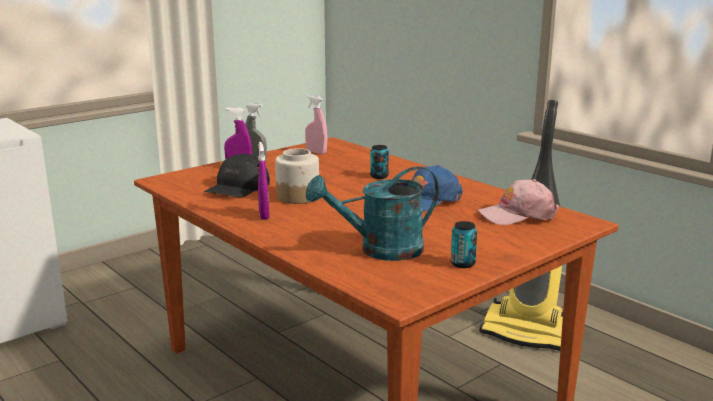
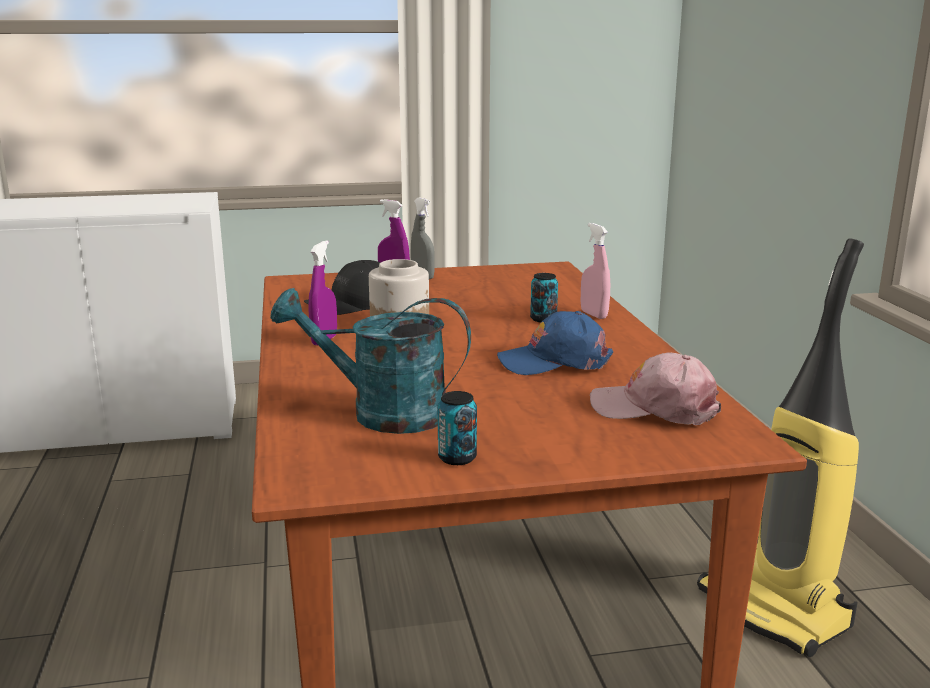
camera: 30 degrees right, 0 degrees up
(316, 152) = (514, 276): pink spray bottle -> pink spray bottle (594, 314)

